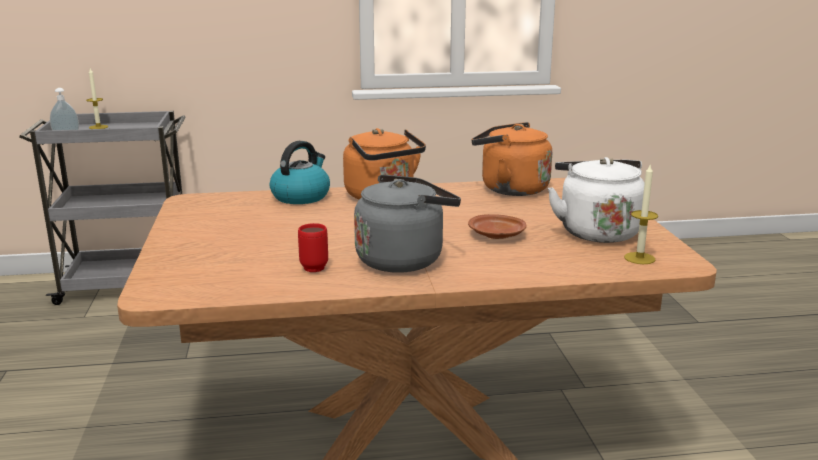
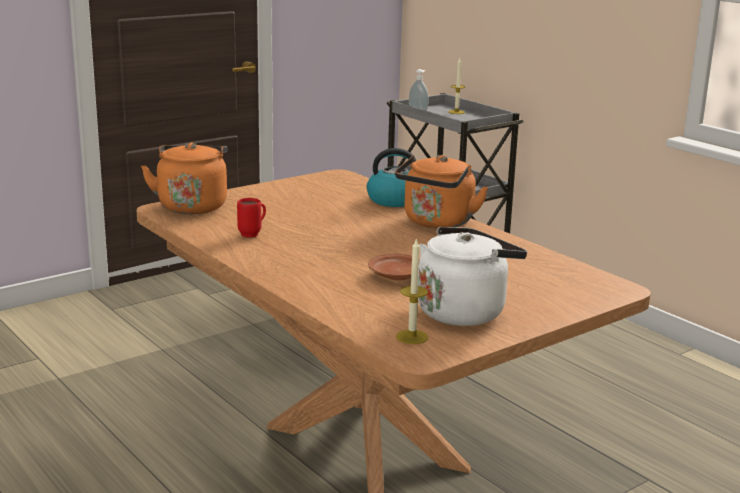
camera: 60 degrees right, 0 degrees up
(404, 259) = (299, 255): grey kettle -> none
(510, 189) = (539, 261): orange kettle -> orange kettle (192, 206)

